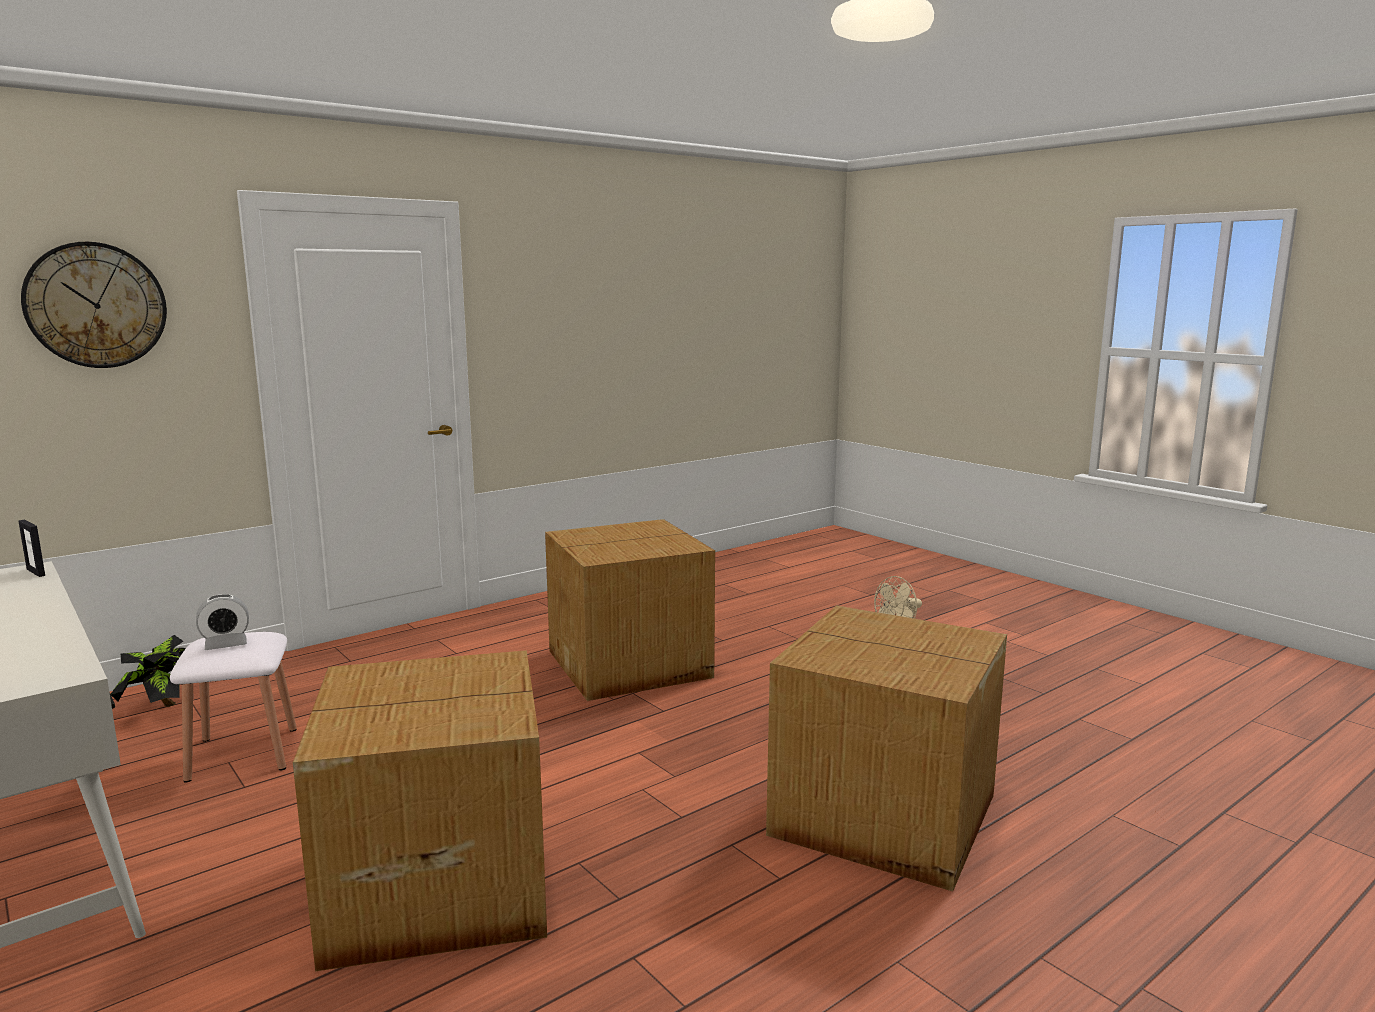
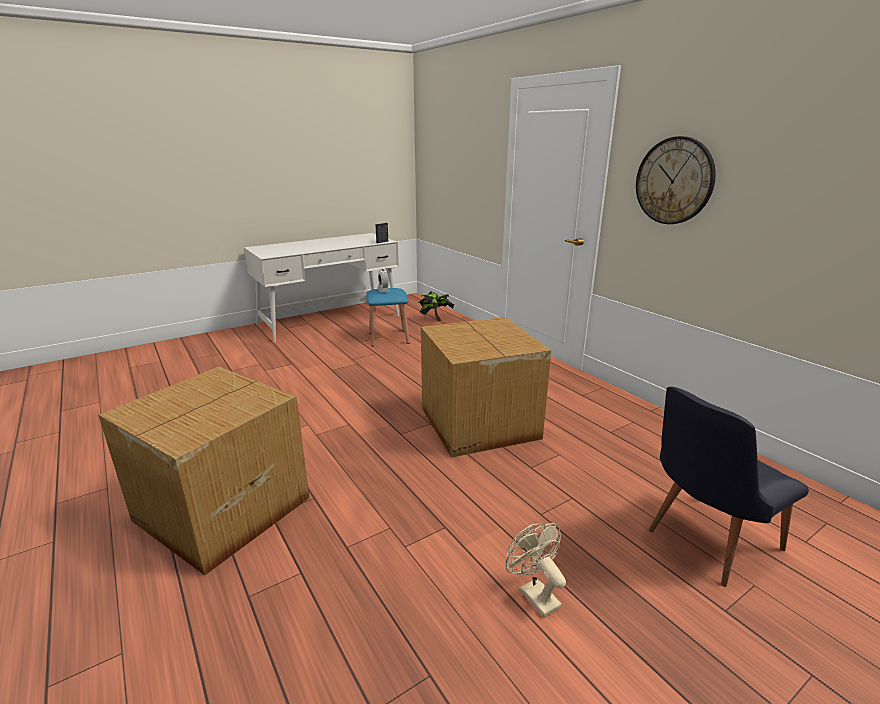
camera: 95 degrees right, 10 degrees up
(96, 305) = (466, 143): wall clock -> wall clock (674, 181)
(243, 753) = (388, 338): white stool -> blue stool
(434, 883) = (265, 380): cardboard box -> none
(805, 591) = (703, 542): none -> black chair

